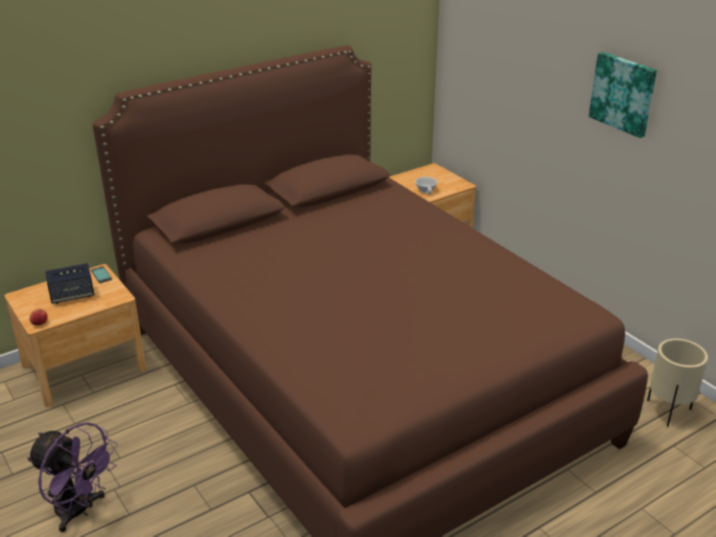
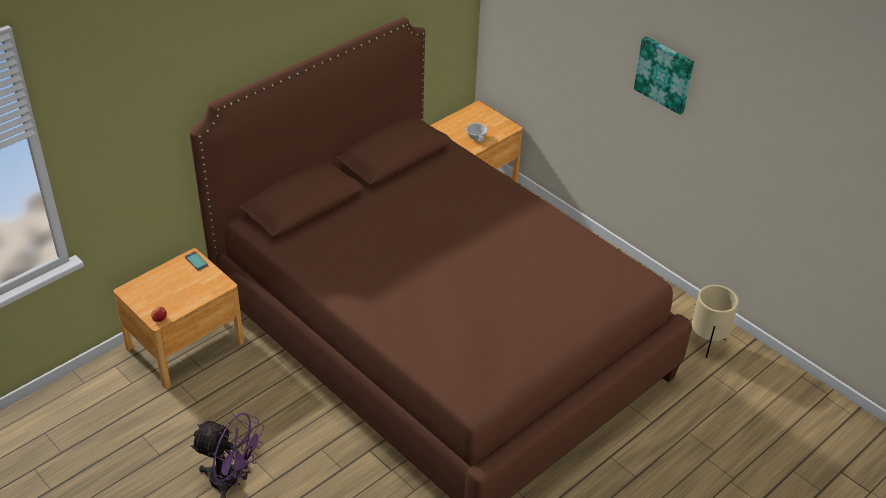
camera: 10 degrees left, 10 degrees up
(72, 295) = (178, 286): speaker -> none

